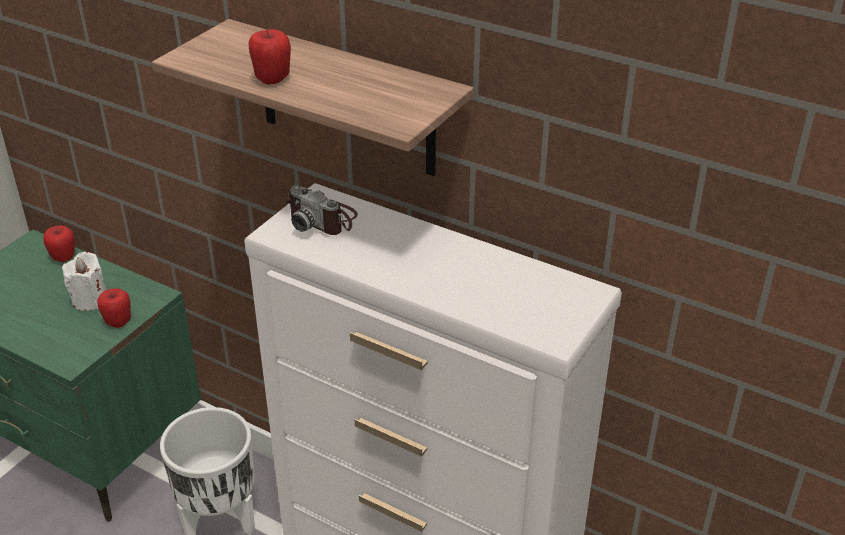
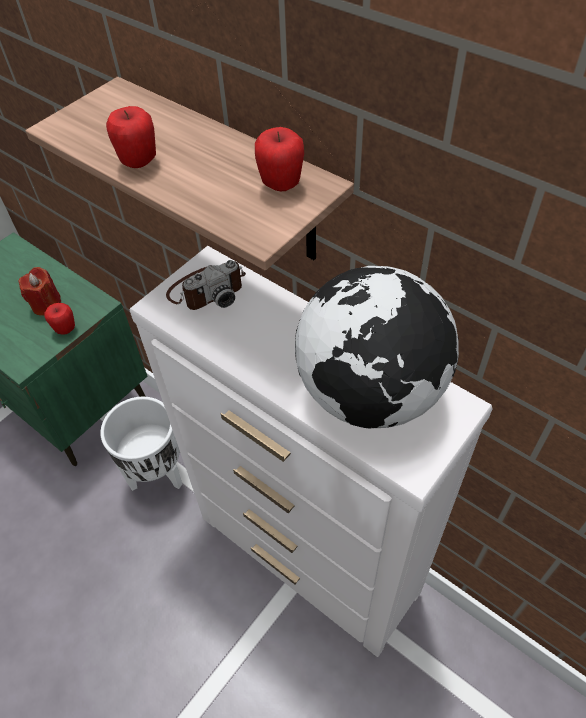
camera: 10 degrees right, 15 degrees up
(64, 258) = (32, 262): apple -> apple (281, 185)
(89, 299) = (46, 305): white candle -> red candle
(323, 218) = (207, 290): camera -> camera turned 75 degrees counterclockwise
(504, 288) = (371, 394): none -> globe

